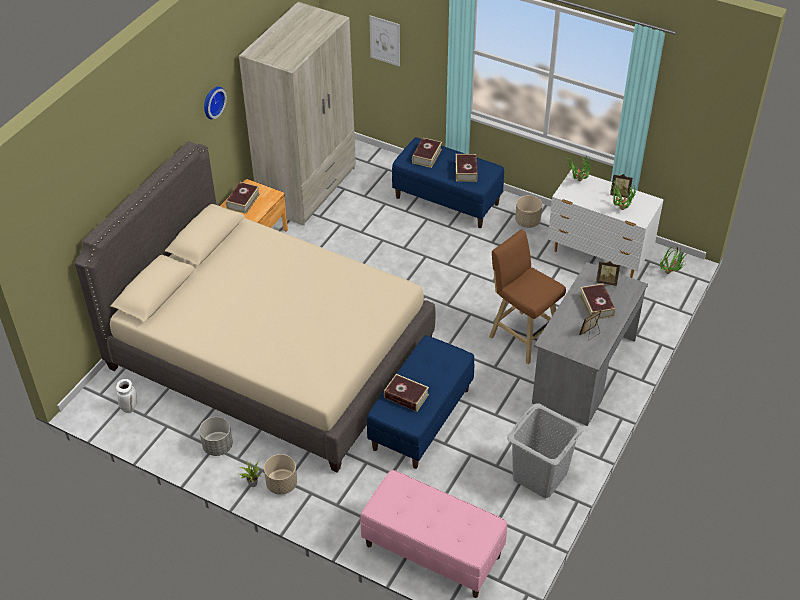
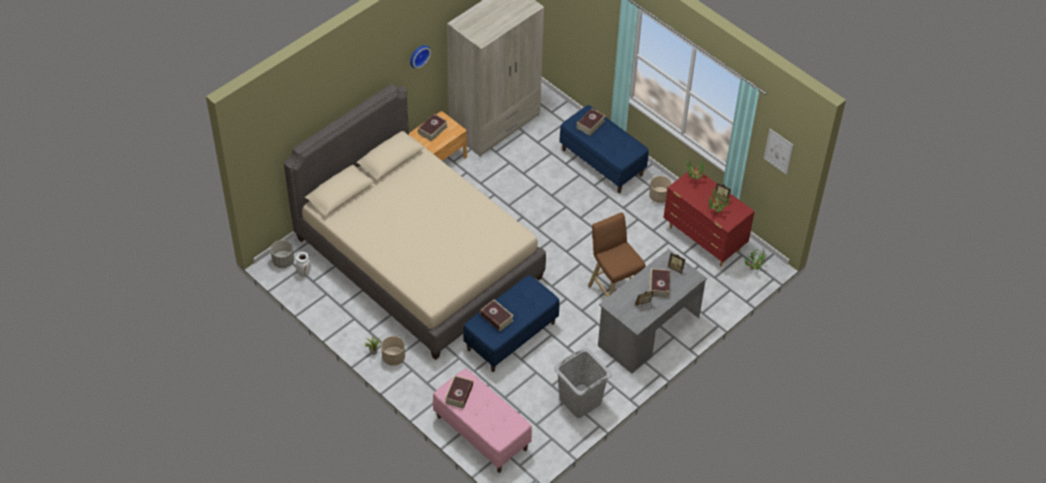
camera: 15 degrees right, 5 degrees up
(217, 446) = (357, 318): grey planter -> grey planter (283, 261)
(385, 40) = (576, 24): picture -> picture (778, 151)
(466, 171) = (616, 145): book -> book (459, 394)
(599, 255) = (704, 240): white dresser -> red dresser

